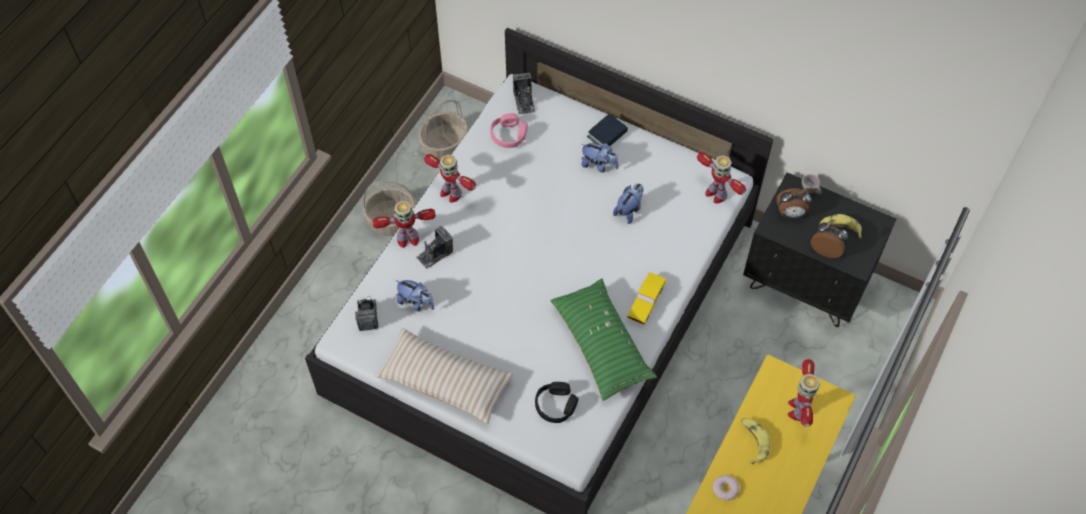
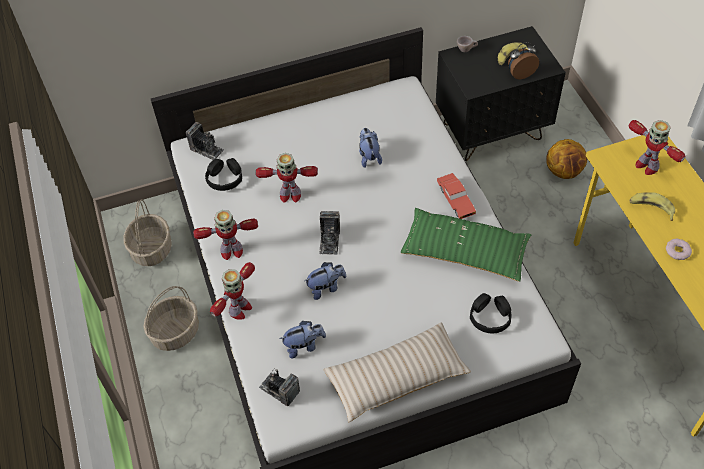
camera: 45 degrees left, 5 degrees down
(435, 254) = (274, 301): camera -> camera (329, 240)
(509, 135) = (225, 179): pink headphones -> black headphones
(598, 165) = (312, 146): plush toy -> plush toy (326, 287)
(607, 134) = (292, 124): book -> none
(646, 301) = (455, 200): yellow toy car -> red toy car
(716, 194) = (409, 101): toy robot -> toy robot (289, 195)
(791, 214) = (473, 71): alarm clock -> none
(820, 371) = (564, 171): none -> basketball

